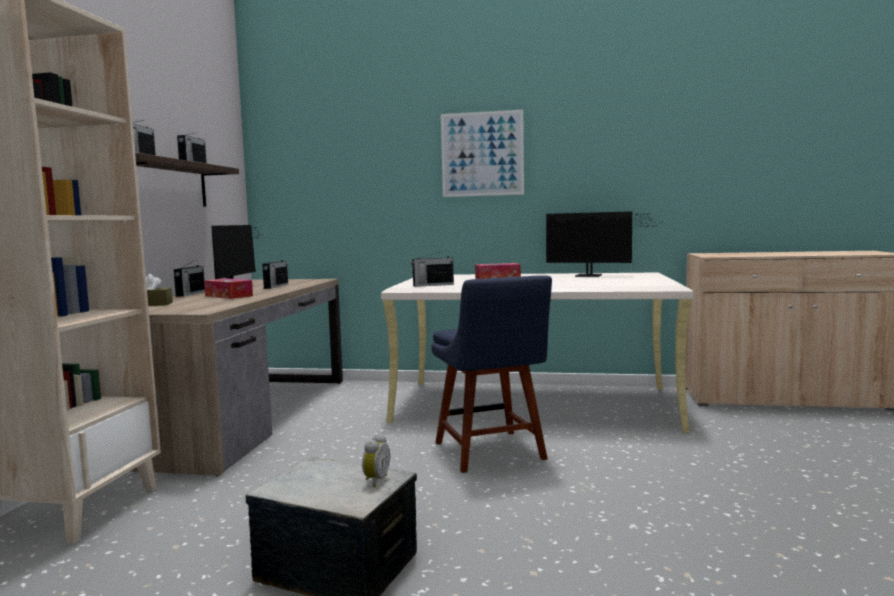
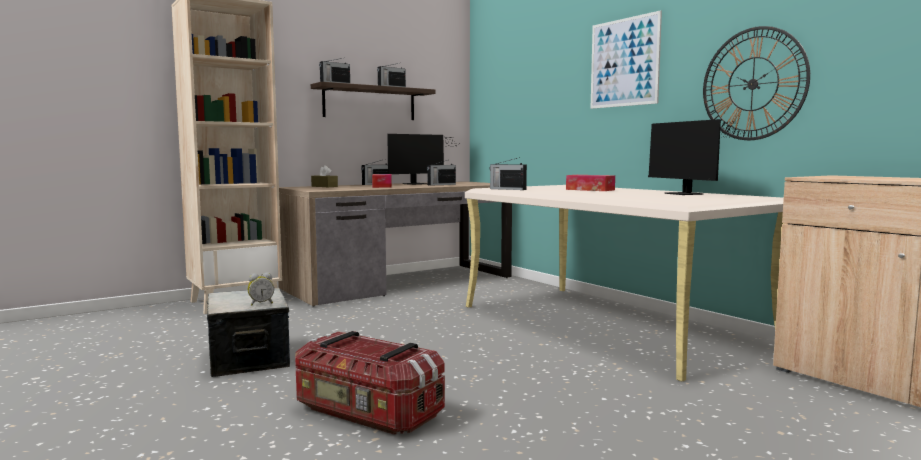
camera: 45 degrees right, 0 degrees up
(491, 453) = (474, 341): blue chair -> none
(615, 557) = (366, 413): none -> storage box
(617, 181) = (753, 84): none -> wall clock

